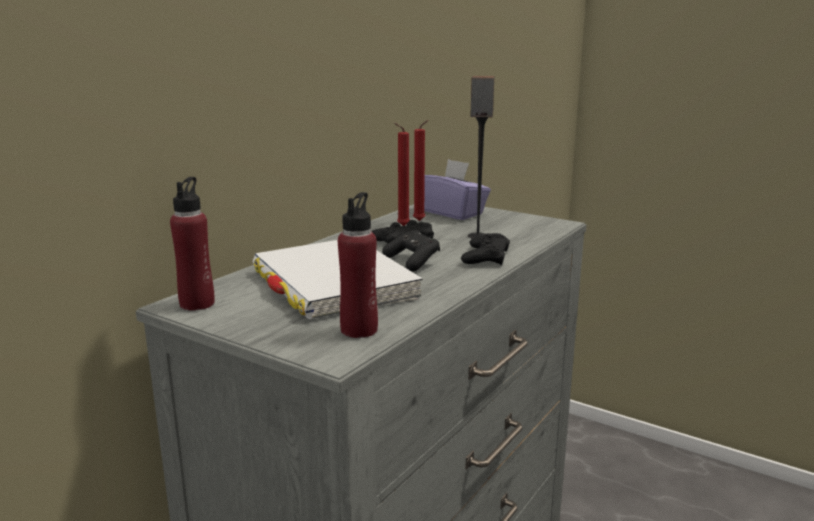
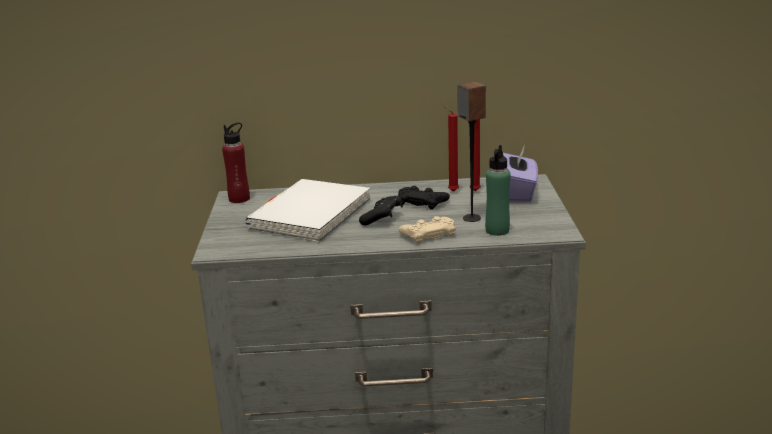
camera: 55 degrees right, 5 degrees up
(359, 330) = (253, 244): red bottle -> none
(485, 256) = (428, 234): black game controller -> beige game controller
(520, 236) = (497, 230): none -> green bottle

